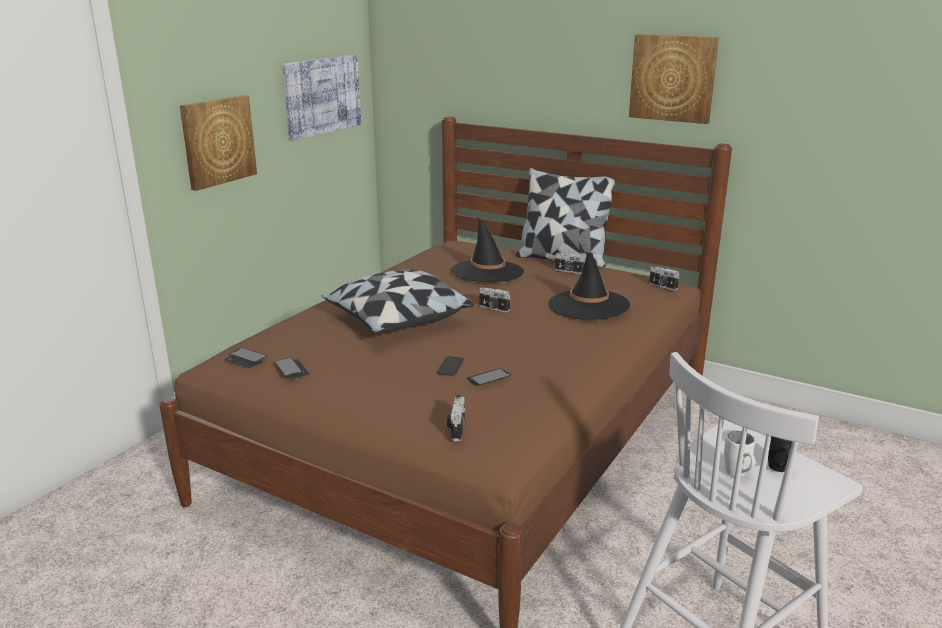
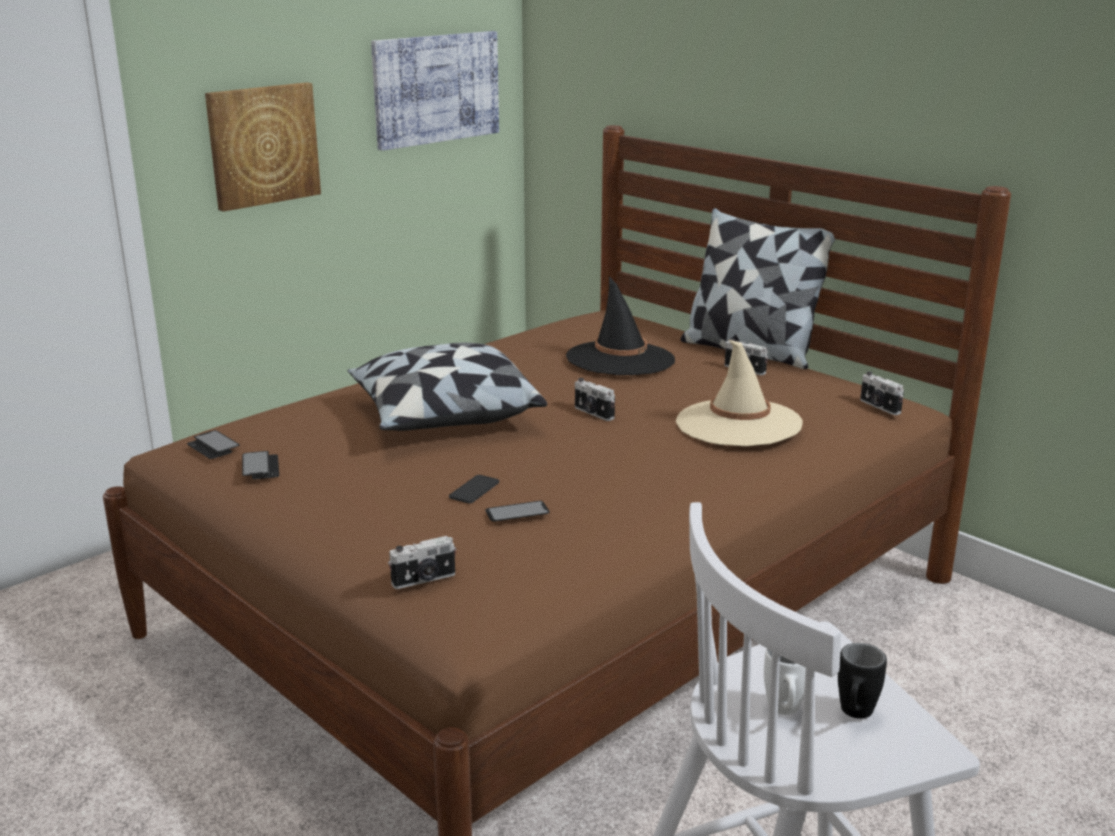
camera: 15 degrees right, 0 degrees up
(456, 429) = (424, 580): camera -> camera turned 135 degrees counterclockwise
(588, 305) = (738, 423): black hat -> beige hat
(673, 78) = (930, 78): picture -> none

